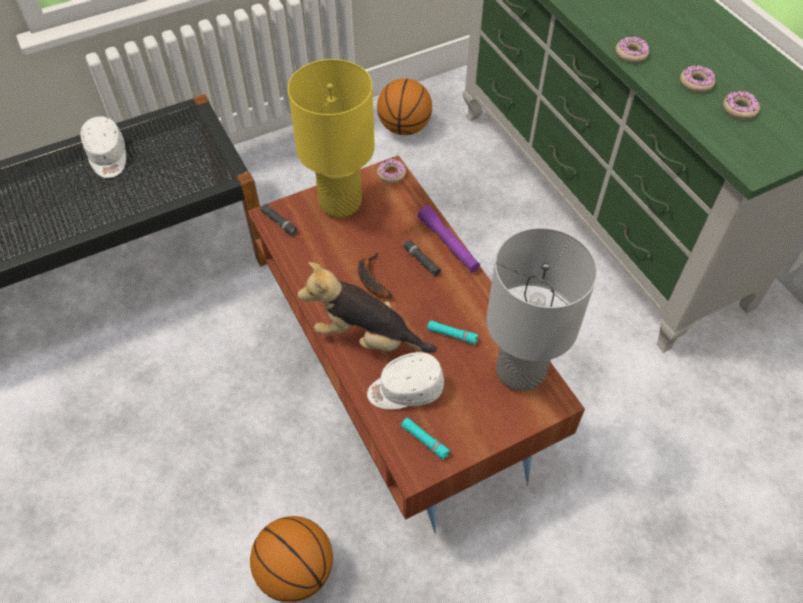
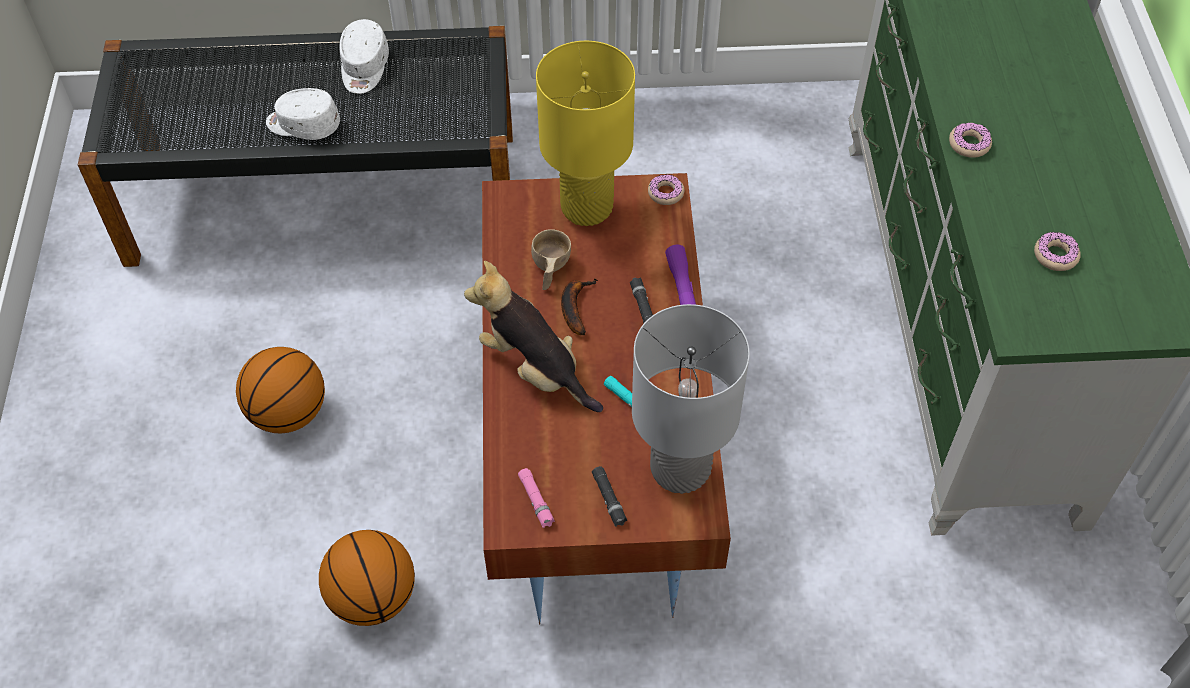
camera: 25 degrees right, 0 degrees up
(279, 222) = (509, 207): black flashlight -> black flashlight (609, 499)
(336, 259) = (549, 270): none -> beige cup
(404, 128) = (760, 138): basketball -> basketball (287, 413)
(405, 389) = (545, 440): white cap -> white cap (303, 125)
(425, 441) = (536, 501): turquoise flashlight -> pink flashlight
(696, 83) = (1024, 206): donut -> none

